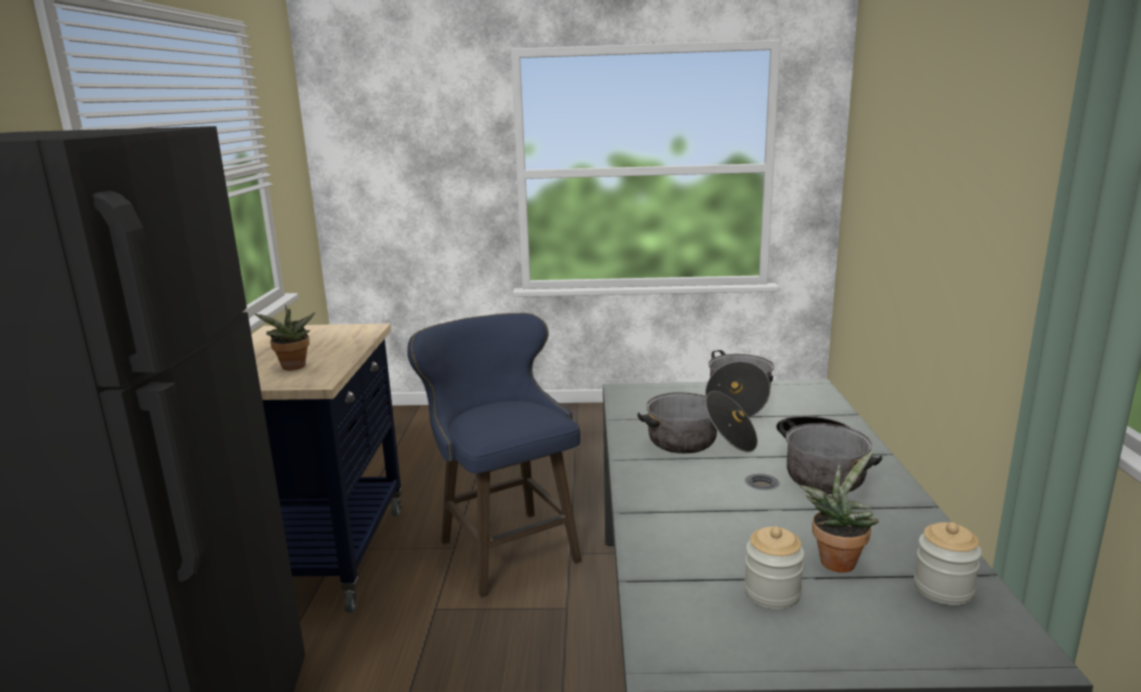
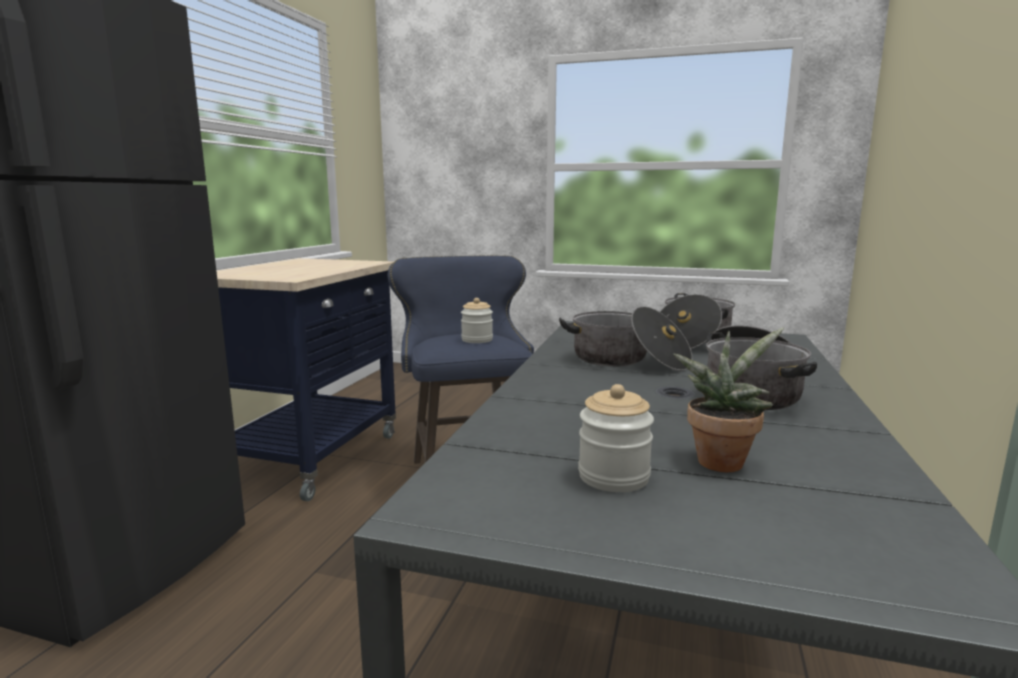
camera: 15 degrees right, 5 degrees down
(293, 368) = (285, 272): potted plant -> none
(943, 589) = (858, 506): jar -> jar (477, 340)

